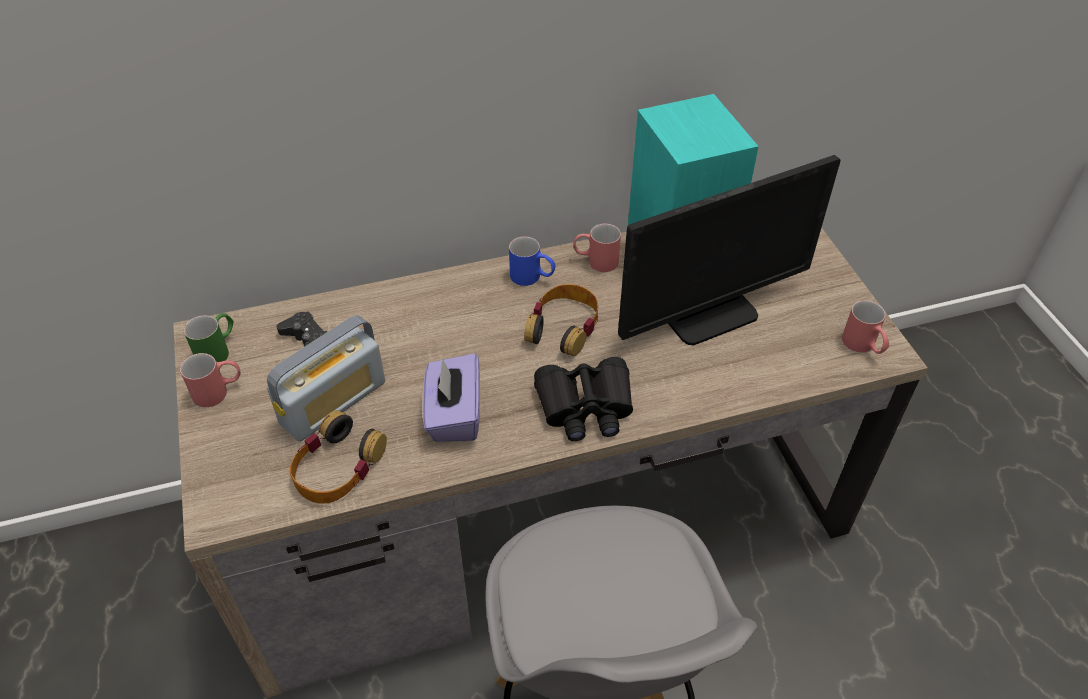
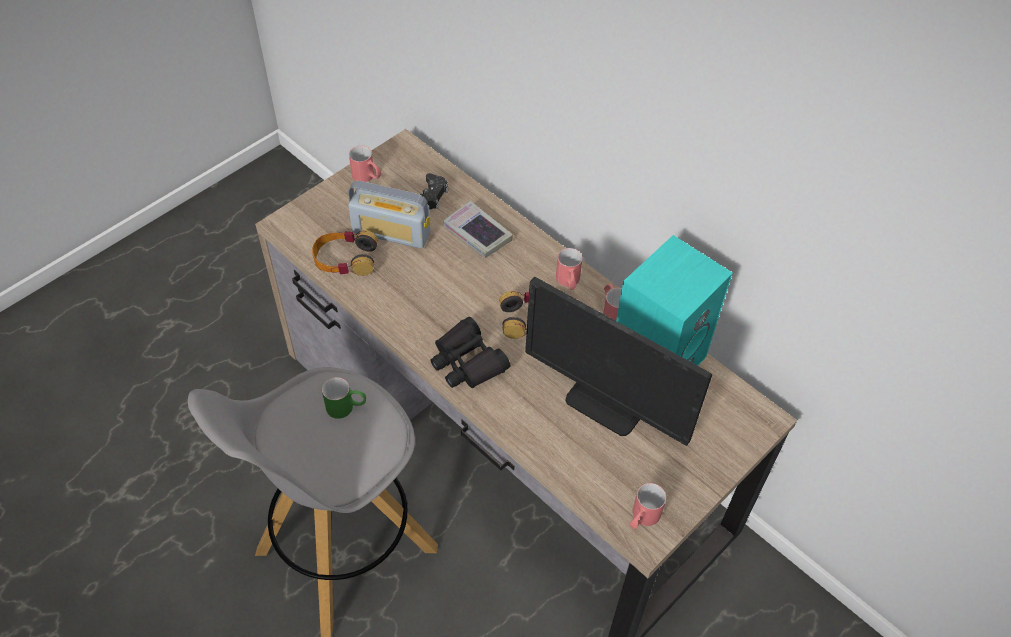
camera: 60 degrees right, 5 degrees up
(218, 350) = (397, 159): green mug -> green mug (346, 407)
(403, 323) = (477, 234): none -> book
(454, 415) = (417, 295): purple tissue box -> none
(532, 277) = (568, 282): blue mug -> red mug

